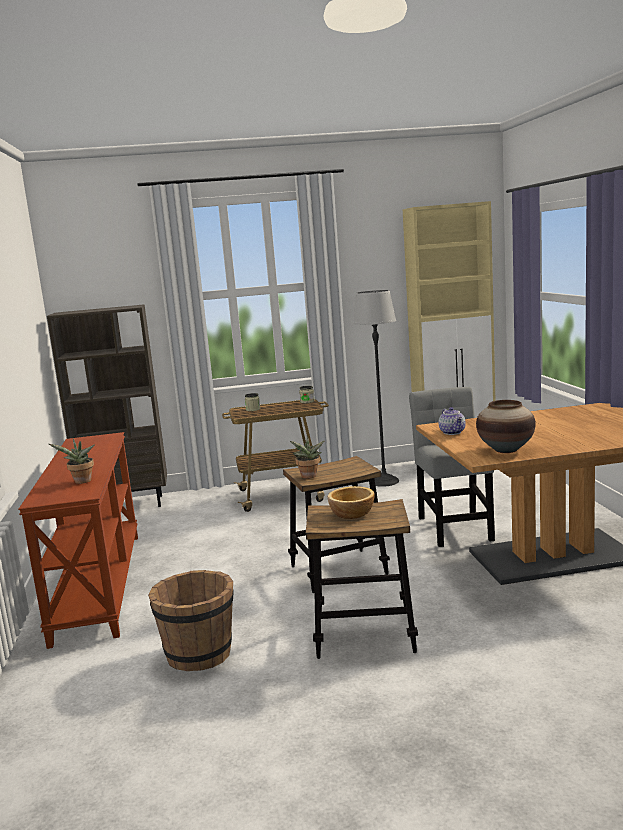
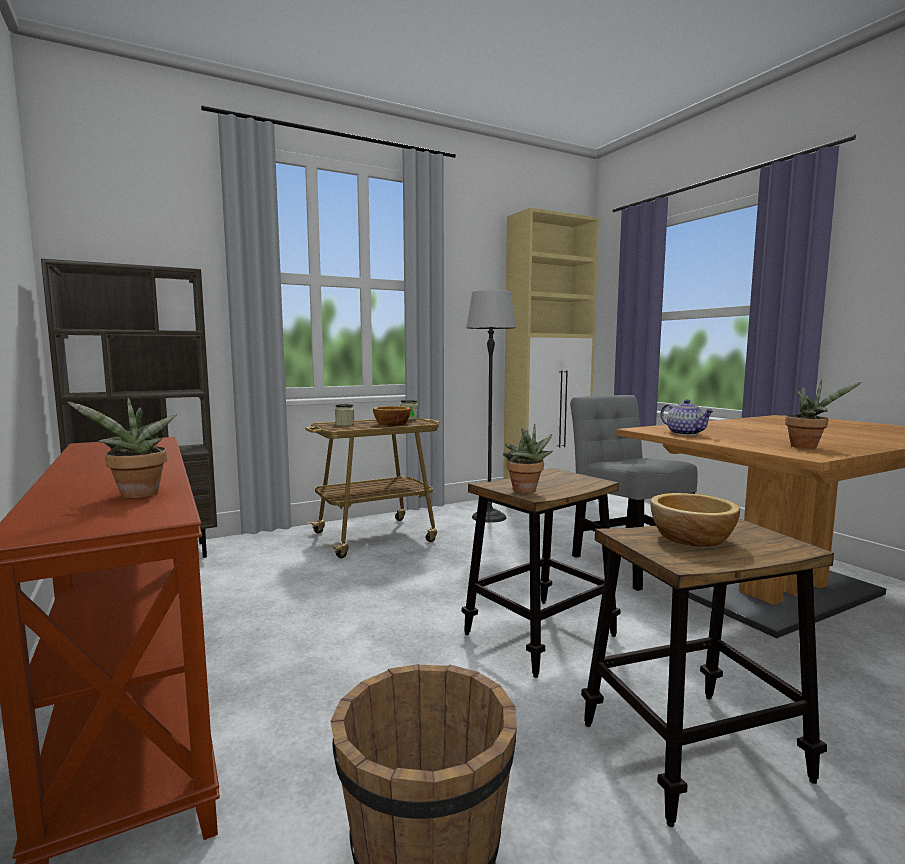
camera: 20 degrees left, 5 degrees down
(287, 409) = (391, 424): none -> bowl
(505, 450) = (807, 447): vase -> potted plant

